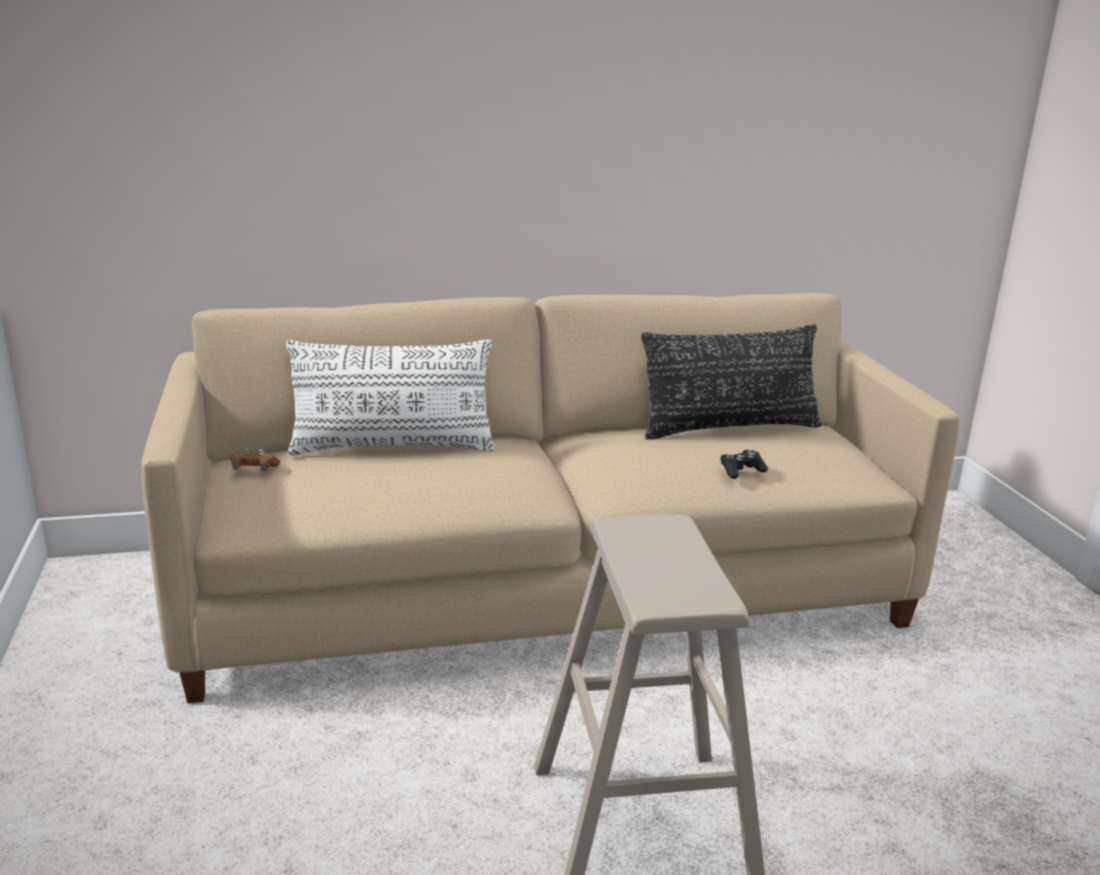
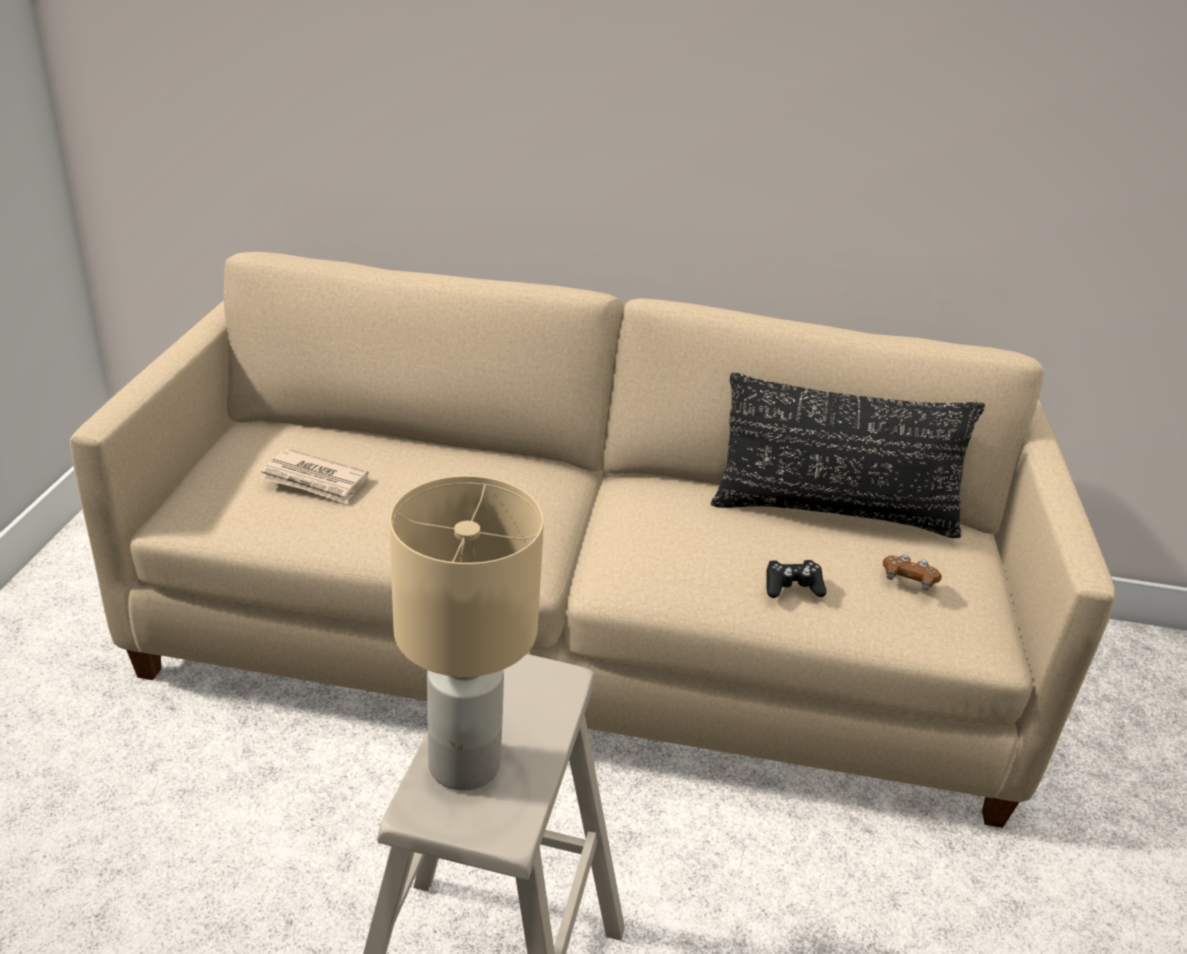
camera: 20 degrees right, 10 degrees up
(254, 469) = (250, 445): brown game controller -> brown game controller (908, 580)
(336, 478) = (315, 480): none -> newspaper
(393, 447) = (411, 449): white pillow -> none
(658, 577) = (465, 766): none -> beige table lamp

